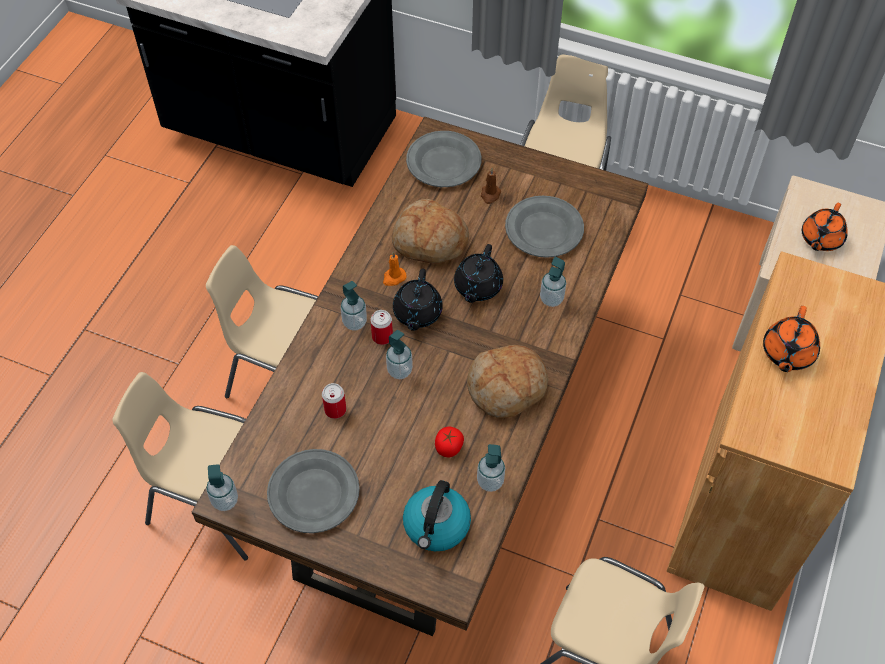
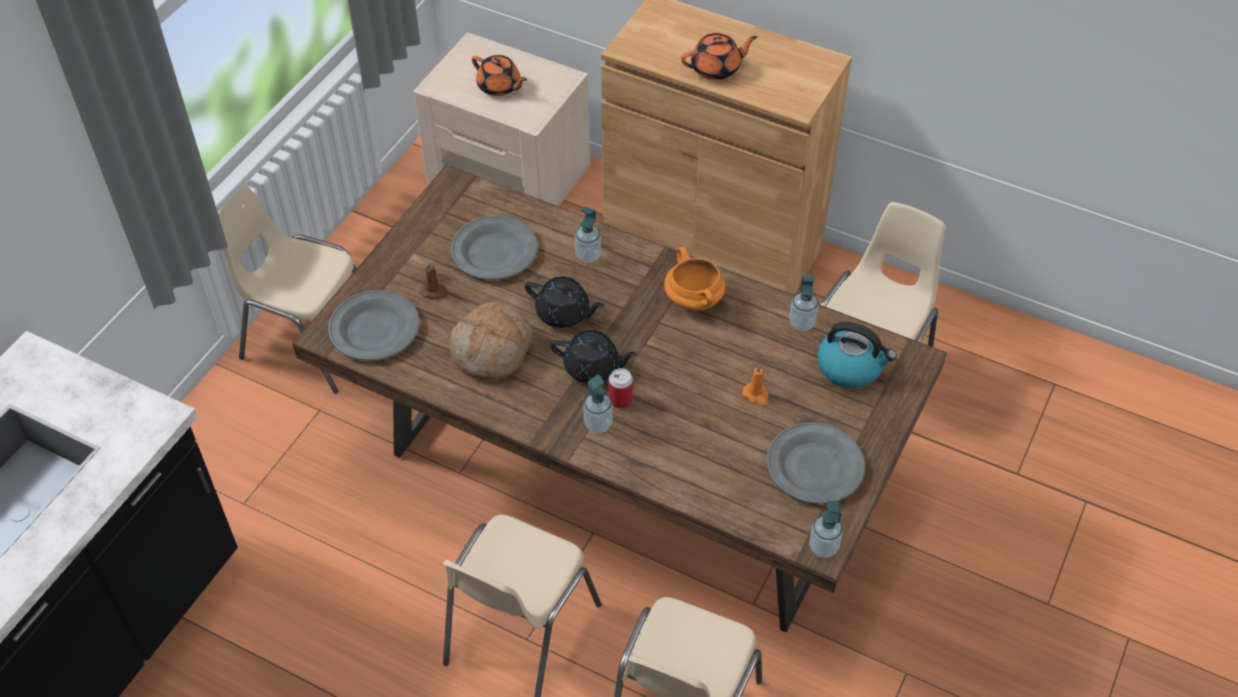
camera: 85 degrees left, 5 degrees down
(335, 410) = (713, 445): can -> none
(393, 278) = (540, 385): orange candle -> orange candle (756, 395)
(399, 370) = (666, 387): soap dispenser -> none
(449, 448) = (763, 352): tomato -> none
(507, 388) = (695, 301): bread -> orange cooking pot
(787, 353) = (716, 69): orange teapot -> orange teapot turned 45 degrees counterclockwise

